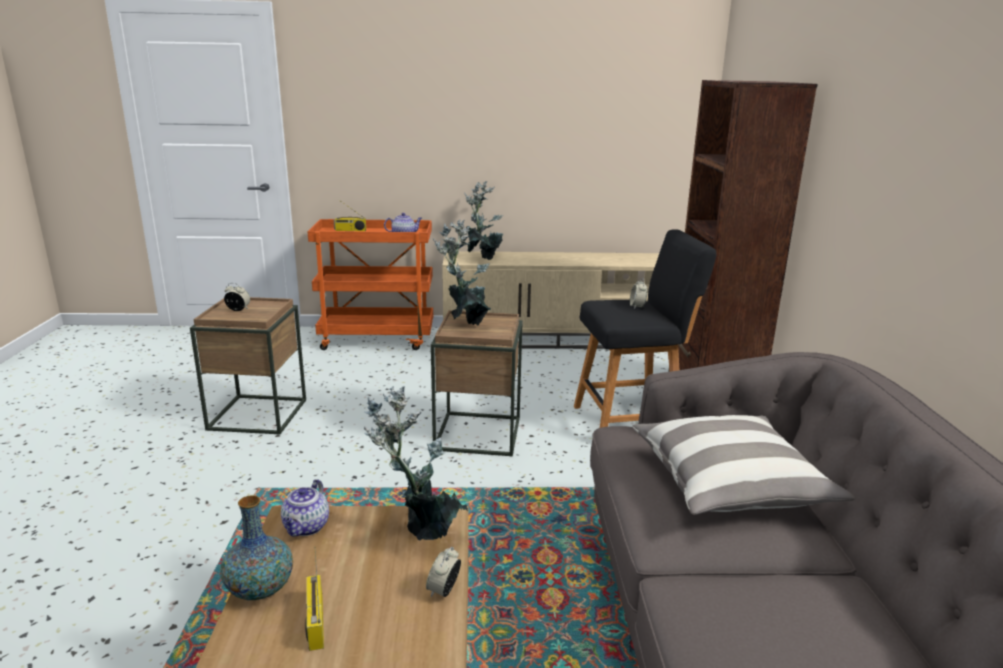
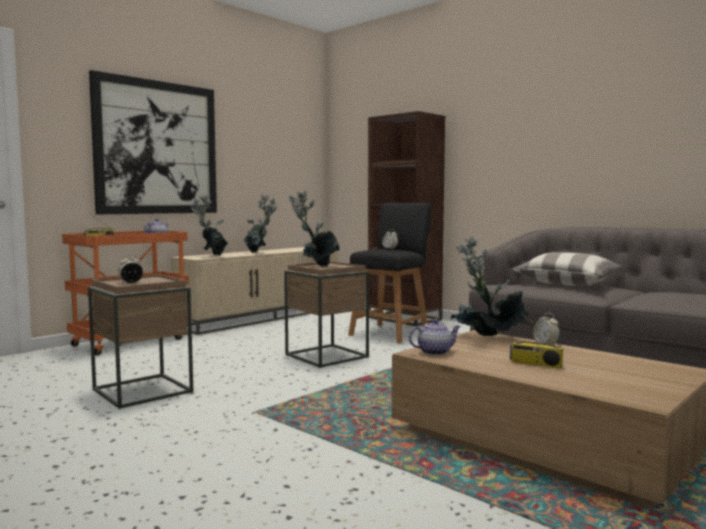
camera: 45 degrees left, 15 degrees down
(260, 589) = (484, 367): vase -> none
(306, 527) = (435, 352): teapot -> teapot turned 75 degrees counterclockwise
(434, 121) = (157, 148): none -> picture
(548, 260) = (259, 253): none -> potted plant

